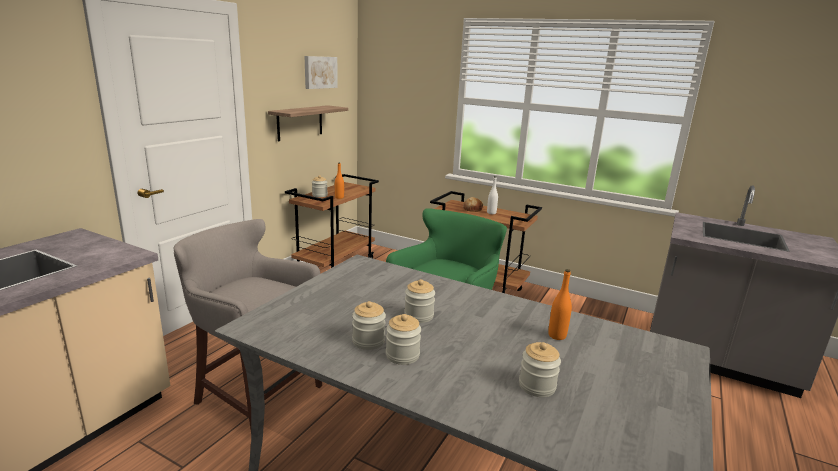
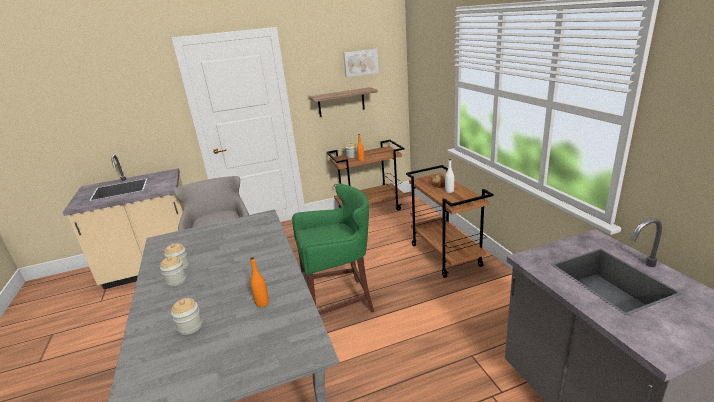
camera: 45 degrees right, 5 degrees up
(419, 316) = (225, 260): jar -> none

